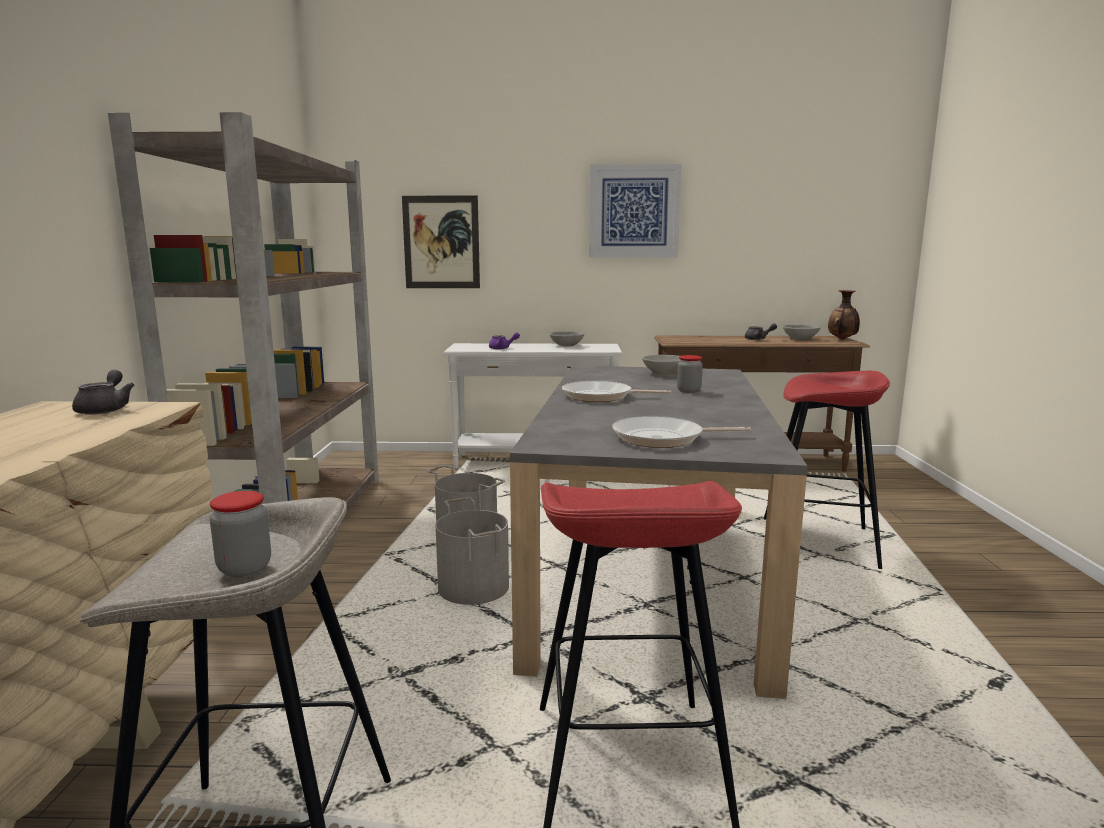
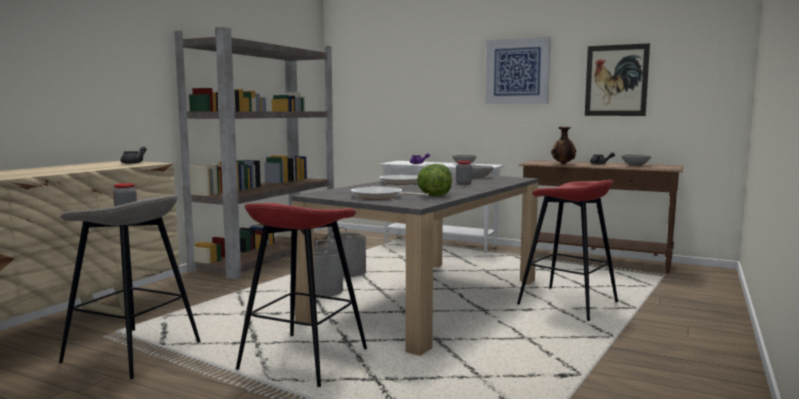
camera: 25 degrees right, 5 degrees down
(441, 242) = (394, 94): picture -> picture (616, 80)
(728, 424) = (434, 195): none -> lettuce
(842, 339) = (670, 166): vase -> vase (563, 164)

